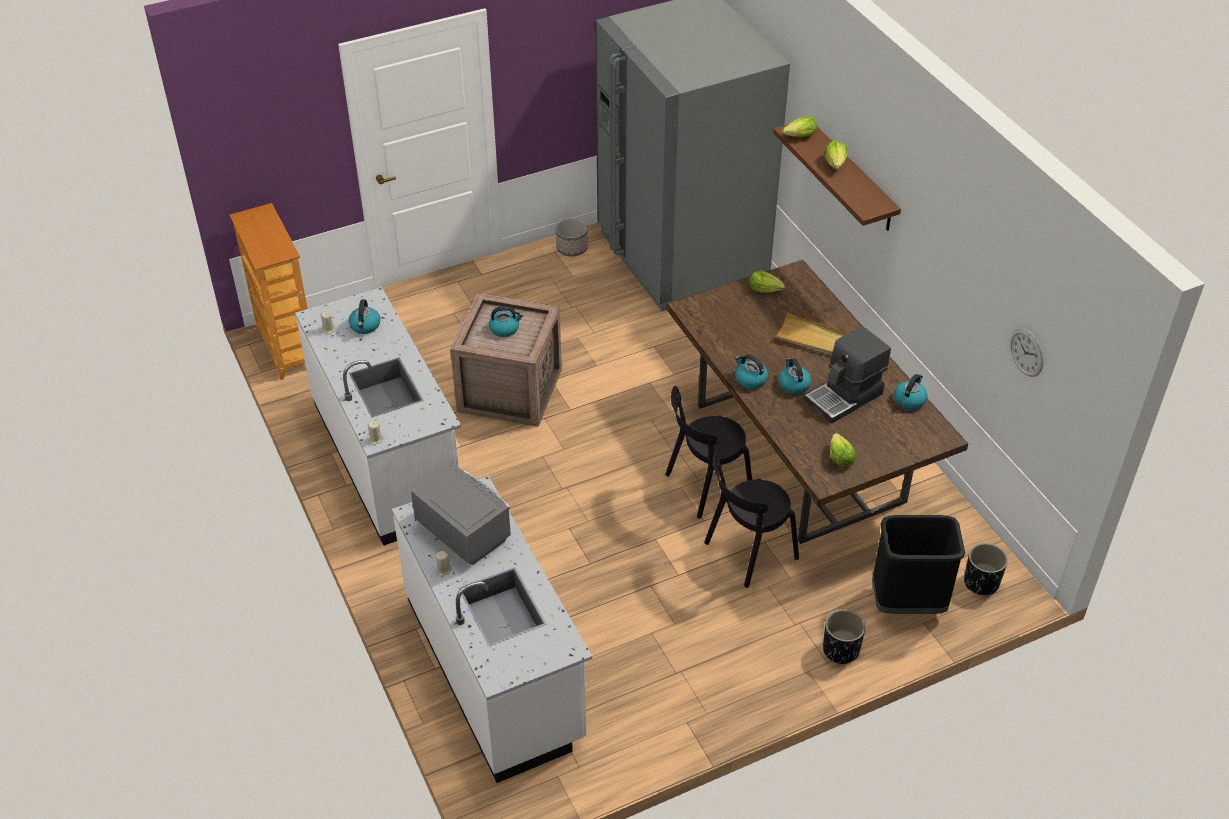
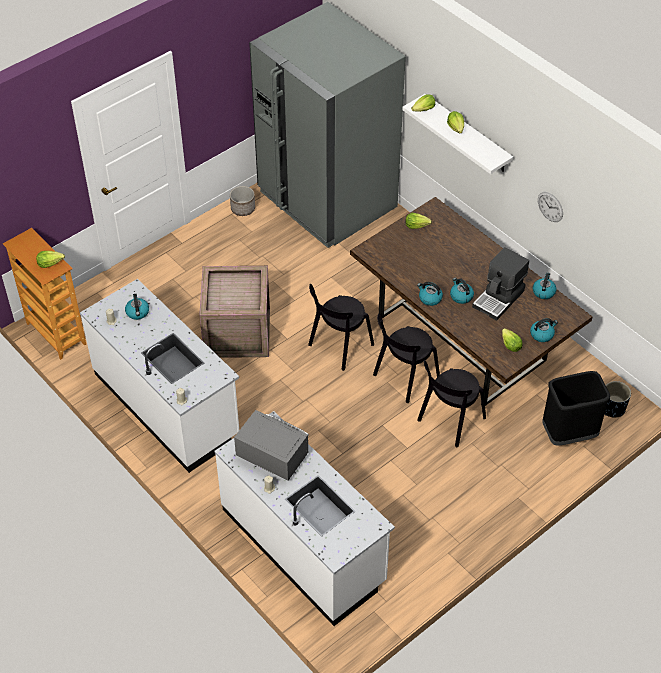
camera: 15 degrees left, 5 degrees up
(275, 246) = (50, 263): none -> lettuce
(505, 329) = (233, 291): kettle -> kettle (542, 334)
(633, 431) = (339, 346): none -> black chair
(812, 338) = (462, 258): beige tray -> none
(841, 650) = (534, 478): black planter -> none
(851, 176) = (467, 134): brown shelf -> white shelf
(1026, 352) = (628, 250): wall clock -> wall clock (550, 207)

